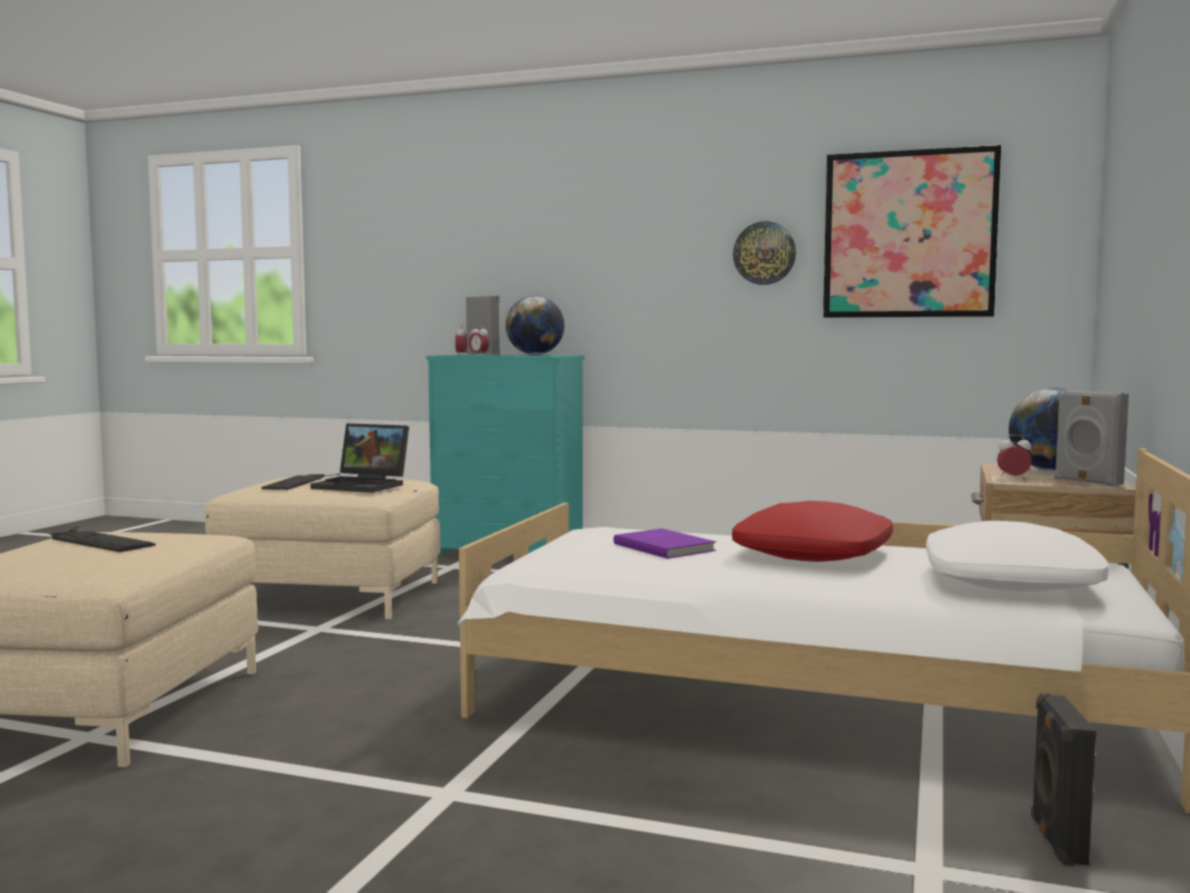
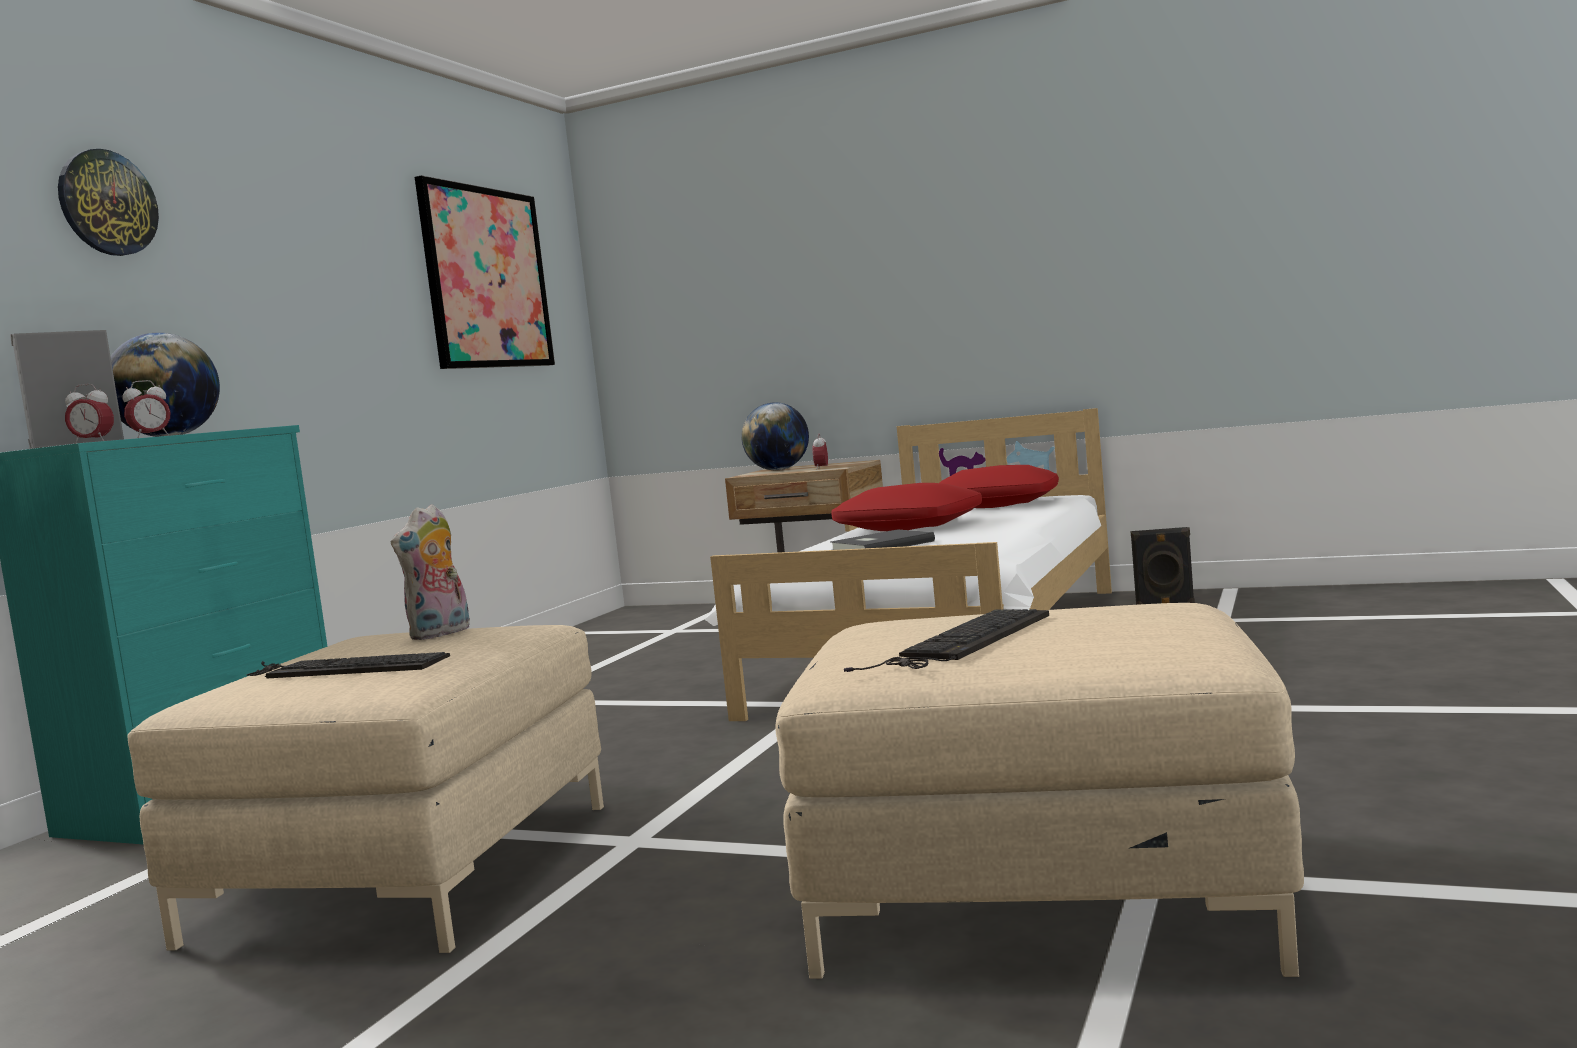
camera: 85 degrees left, 0 degrees up
(364, 485) = (441, 634): laptop -> plush toy
(665, 546) = (880, 546): purple book -> grey book
(764, 253) = (378, 288): wall clock -> wall clock (107, 203)
(1012, 581) = (997, 504): white pillow -> red pillow
(1086, 482) = (844, 463): grey speaker -> none

